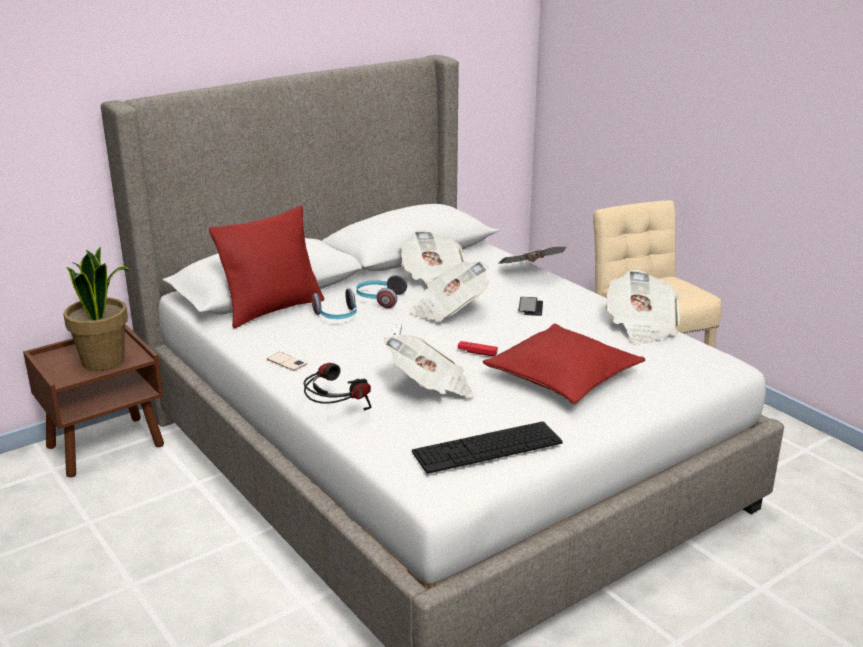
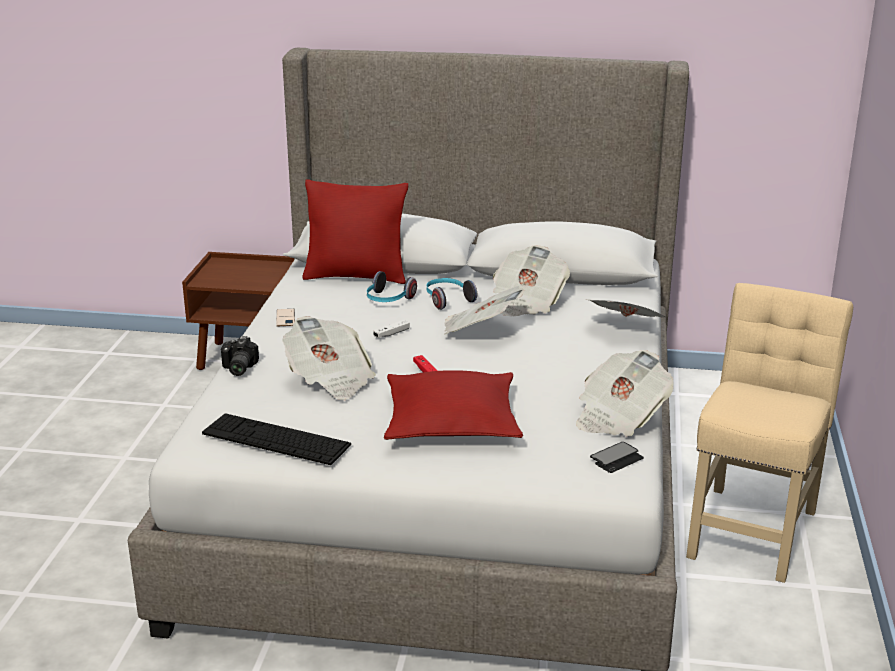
camera: 45 degrees right, 0 degrees up
(104, 361) = (245, 279): potted plant -> none
(335, 415) = (237, 368): headphones -> camera
(530, 307) = (555, 357): phone -> phone (616, 459)

